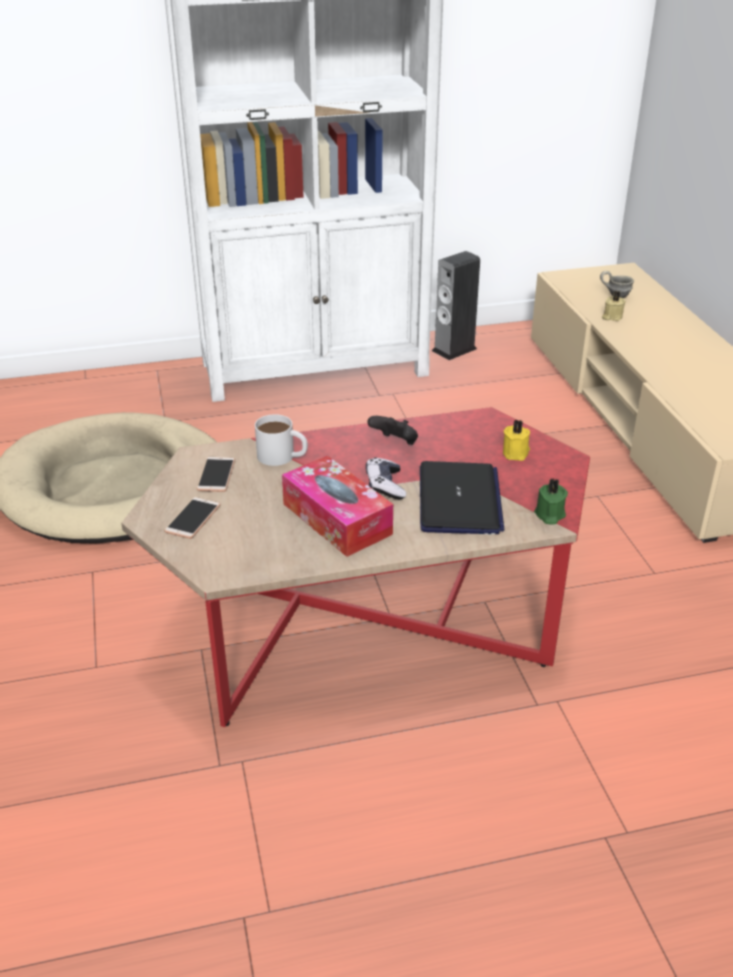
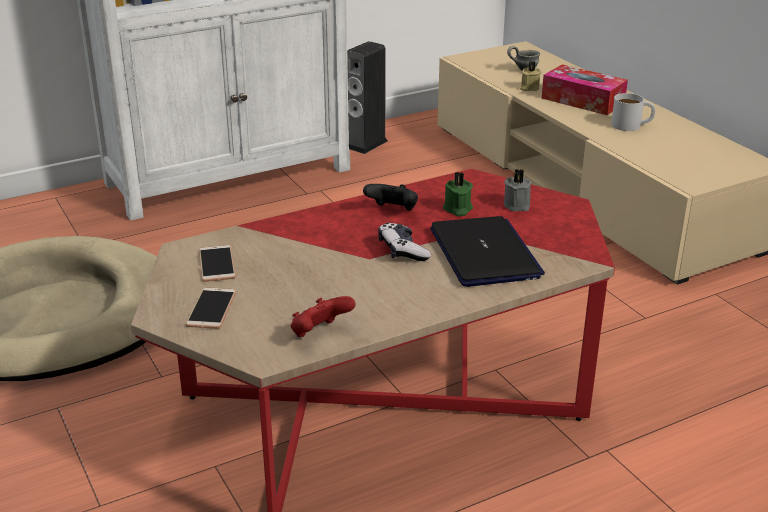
camera: 15 degrees left, 5 degrees down
(273, 558) = (320, 333): none -> red game controller
(282, 457) = (281, 238): white mug -> white mug (632, 125)
(337, 519) = (368, 287): tissue box -> tissue box (582, 101)
(516, 453) = (518, 205): yellow candle -> grey candle
(549, 515) = (579, 255): green candle -> green candle (457, 209)

